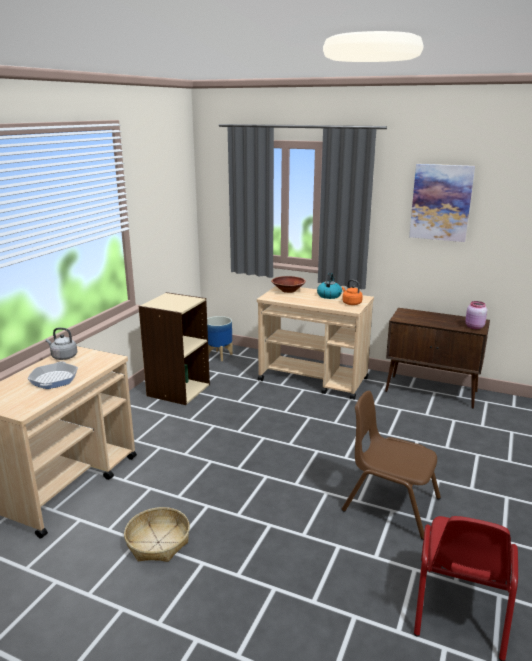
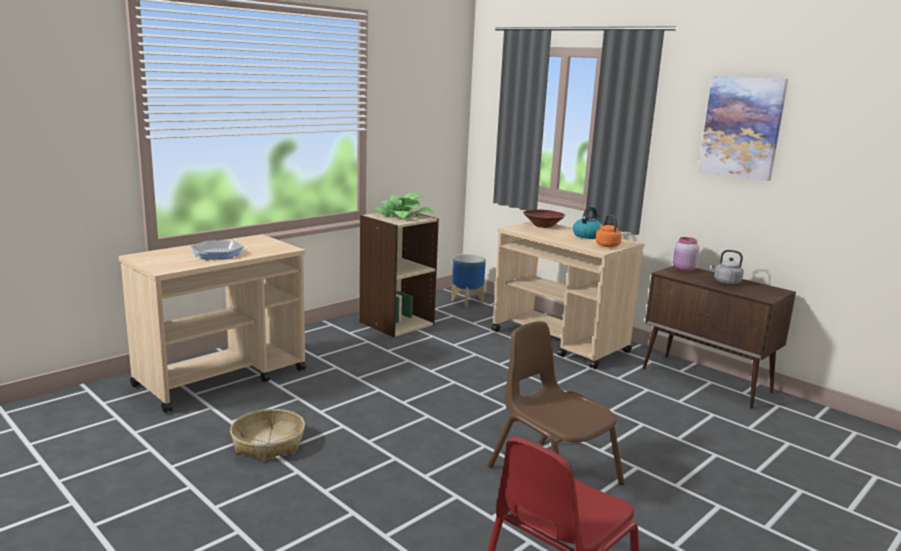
camera: 20 degrees right, 5 degrees down
(63, 357) = (245, 240): grey kettle -> grey kettle (725, 282)
(175, 300) = (402, 216): none -> potted plant
(474, 327) = (762, 294): pink jar -> pink jar (683, 269)

